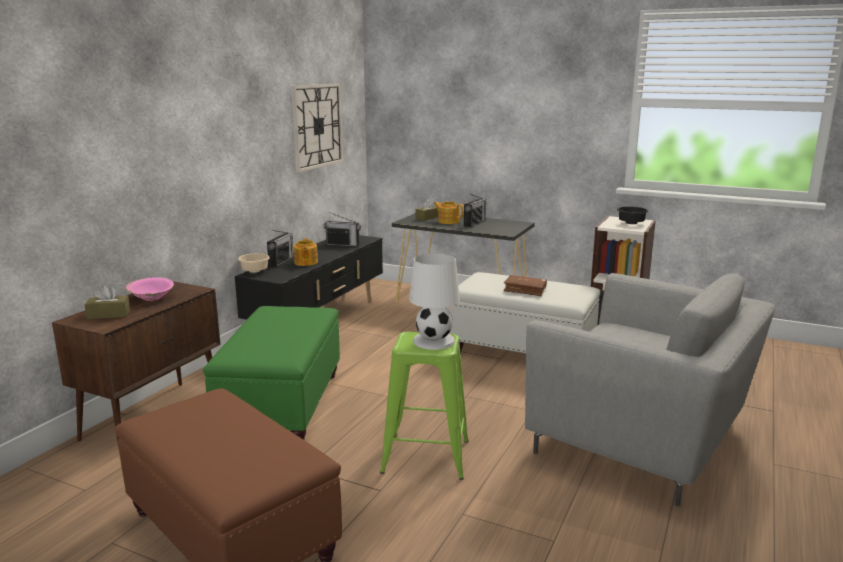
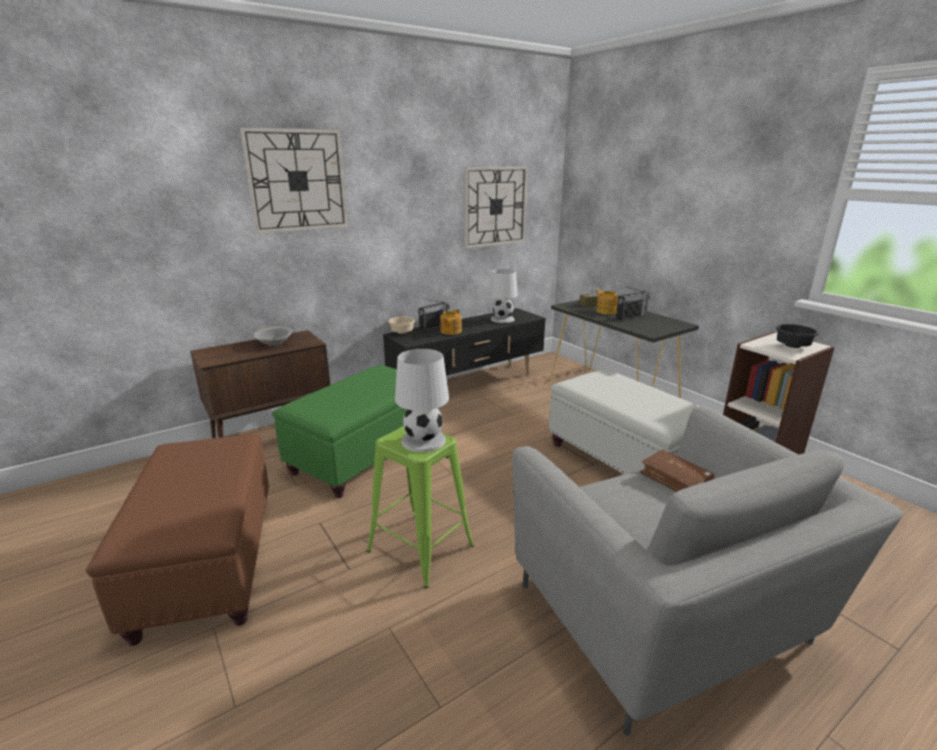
camera: 30 degrees right, 5 degrees up
(108, 314) = (228, 352): brown tissue box -> none
(151, 106) = (297, 181): none -> wall clock
(151, 298) = (274, 343): pink bowl -> grey bowl
(343, 244) = (503, 319): radio -> white table lamp
(525, 290) = (628, 400): brown book -> brown book (675, 480)

